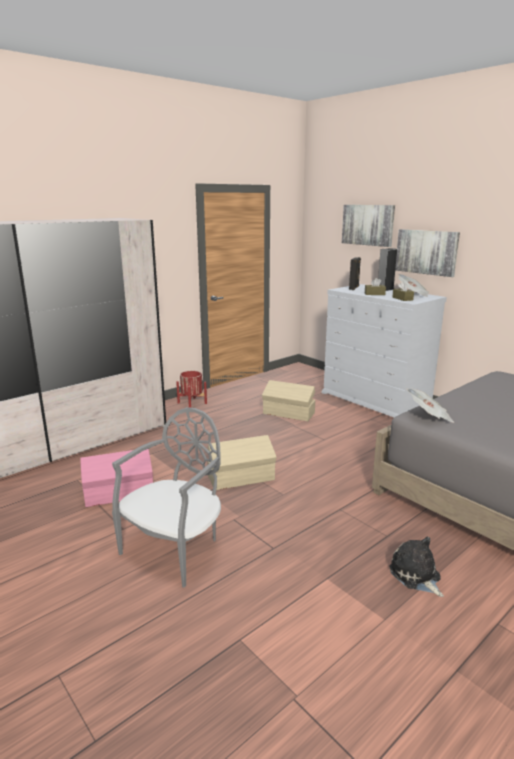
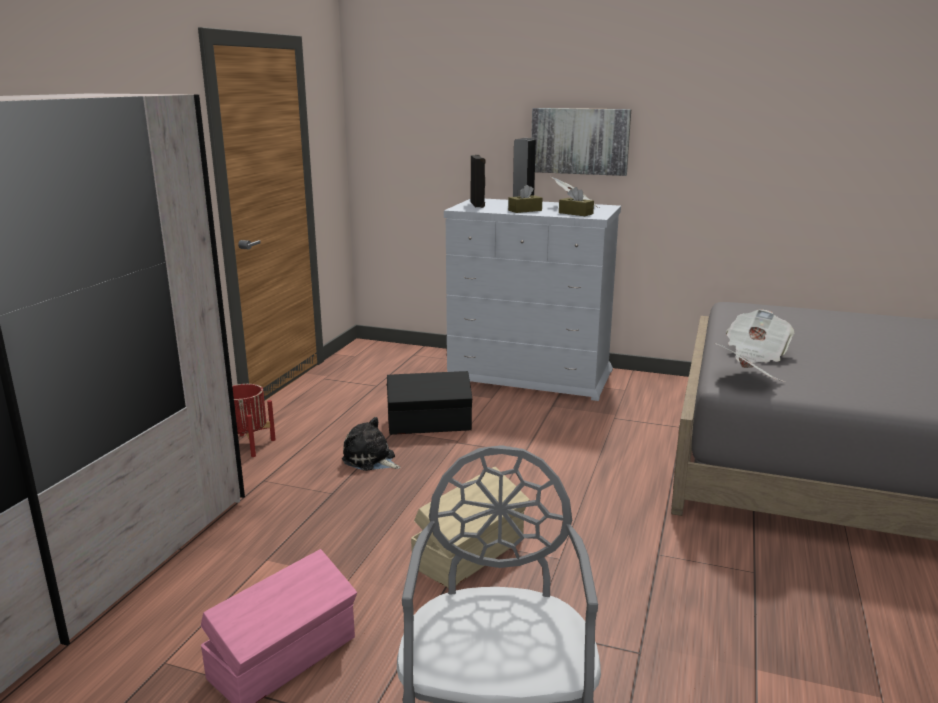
camera: 30 degrees left, 0 degrees up
(289, 413) = (430, 425): beige storage box -> black storage box
(368, 225) = (474, 103): picture -> none
(416, 576) = (845, 616): plush toy -> plush toy (371, 460)
(463, 404) = (755, 354): none -> newspaper

